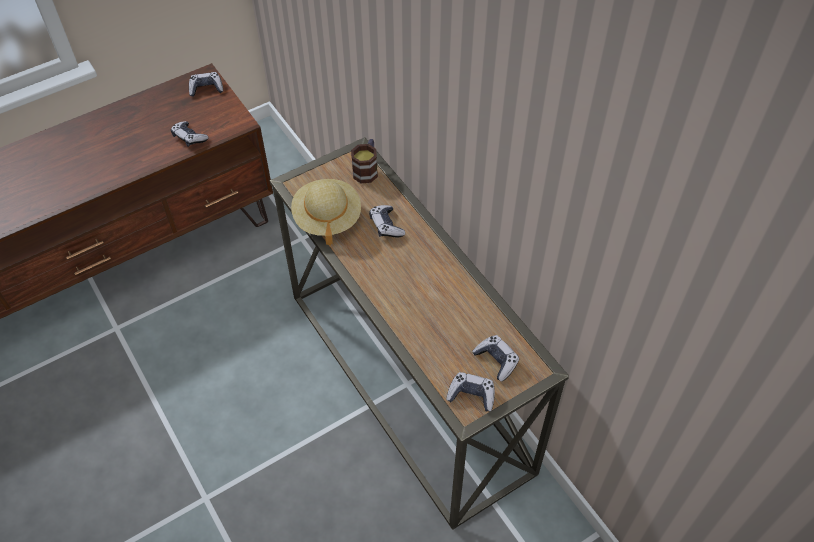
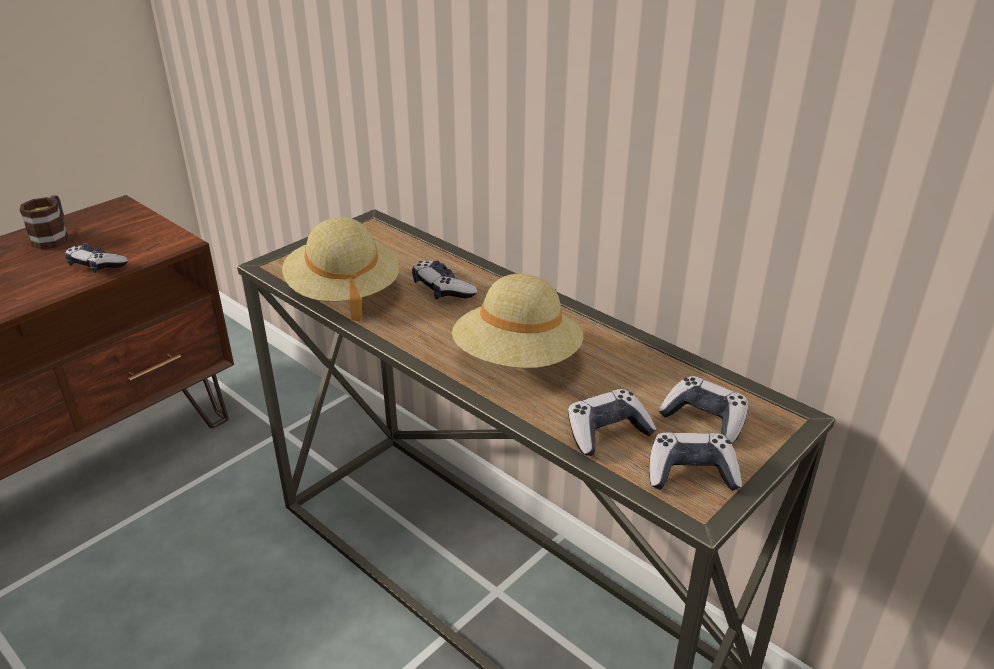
camera: 15 degrees left, 20 degrees down
(206, 88) = (120, 217): game controller -> game controller (607, 432)
(367, 169) = (389, 237): mug -> mug (54, 237)
(411, 295) = (517, 360): none -> beige hat

